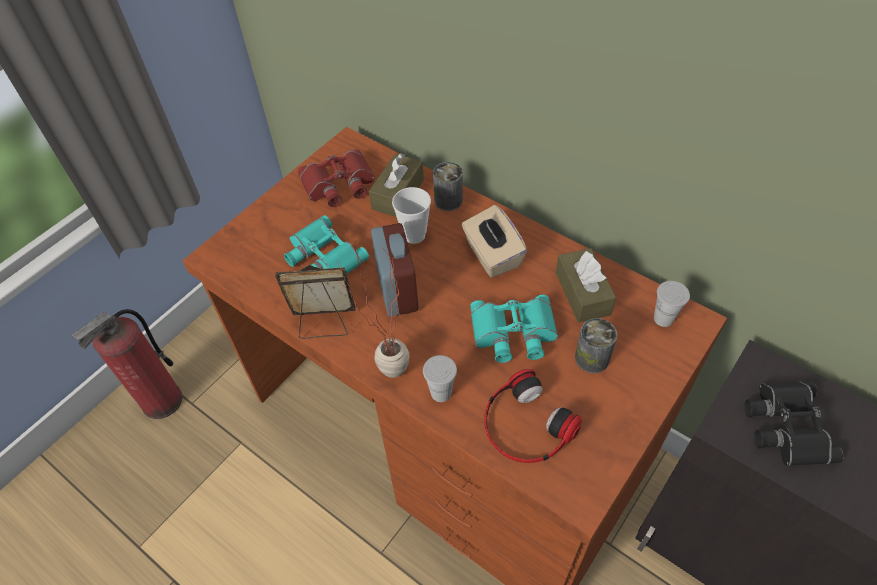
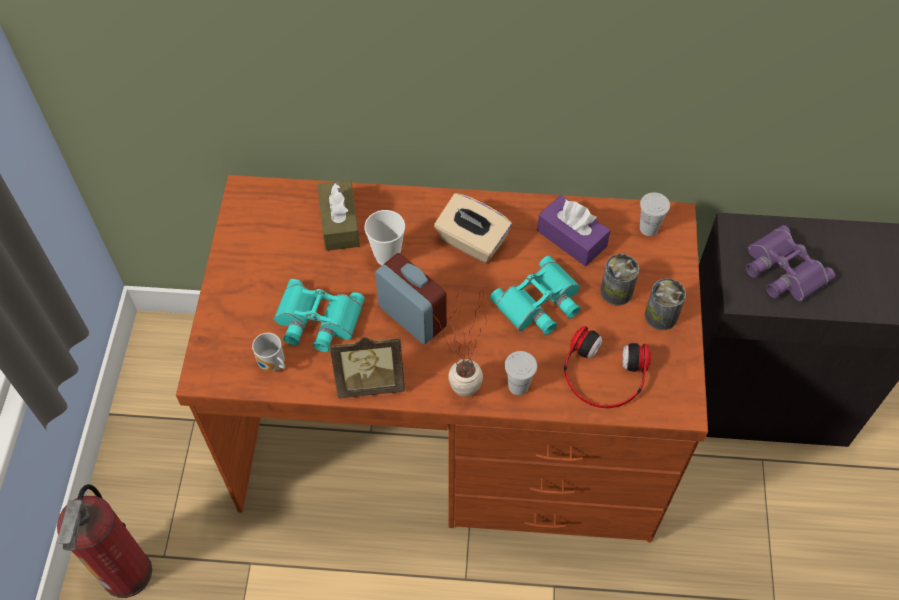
camera: 35 degrees left, 5 degrees up
(264, 273) = (272, 365): none -> mug
(324, 324) = (370, 382): picture frame -> picture frame turned 150 degrees counterclockwise
(339, 185) = (273, 241): red binoculars -> none
(448, 200) = (392, 206): can -> can (661, 316)
(582, 293) = (571, 238): brown tissue box -> purple tissue box
(785, 426) = (781, 270): black binoculars -> purple binoculars

